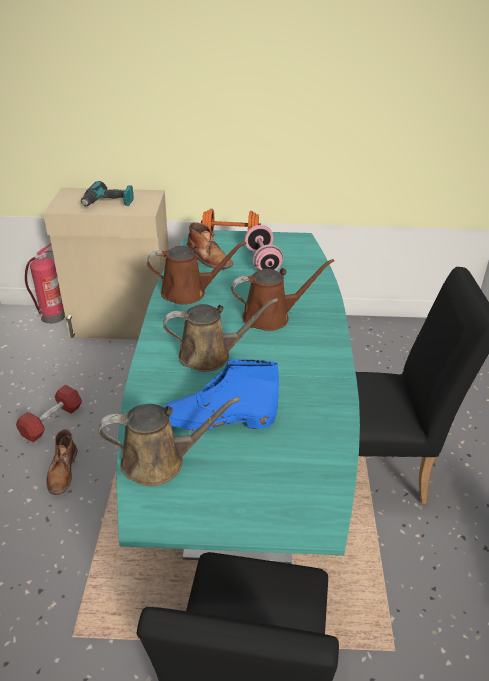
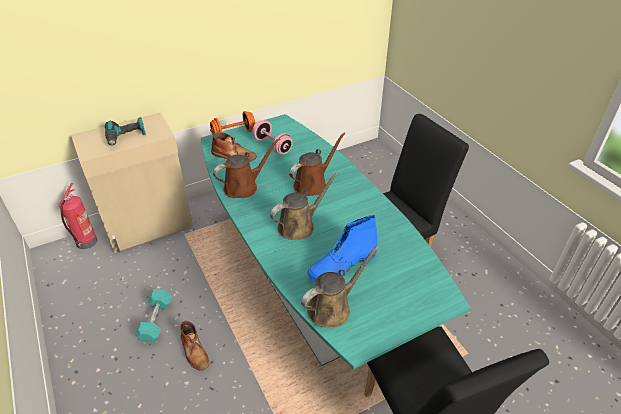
camera: 30 degrees left, 5 degrees up
(51, 421) = (156, 321): red dumbbell -> turquoise dumbbell

